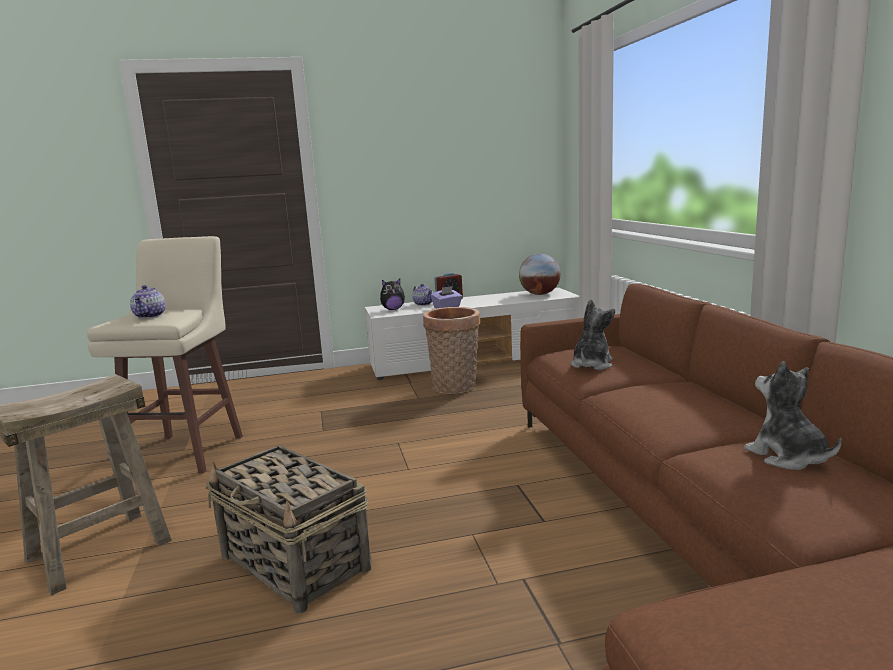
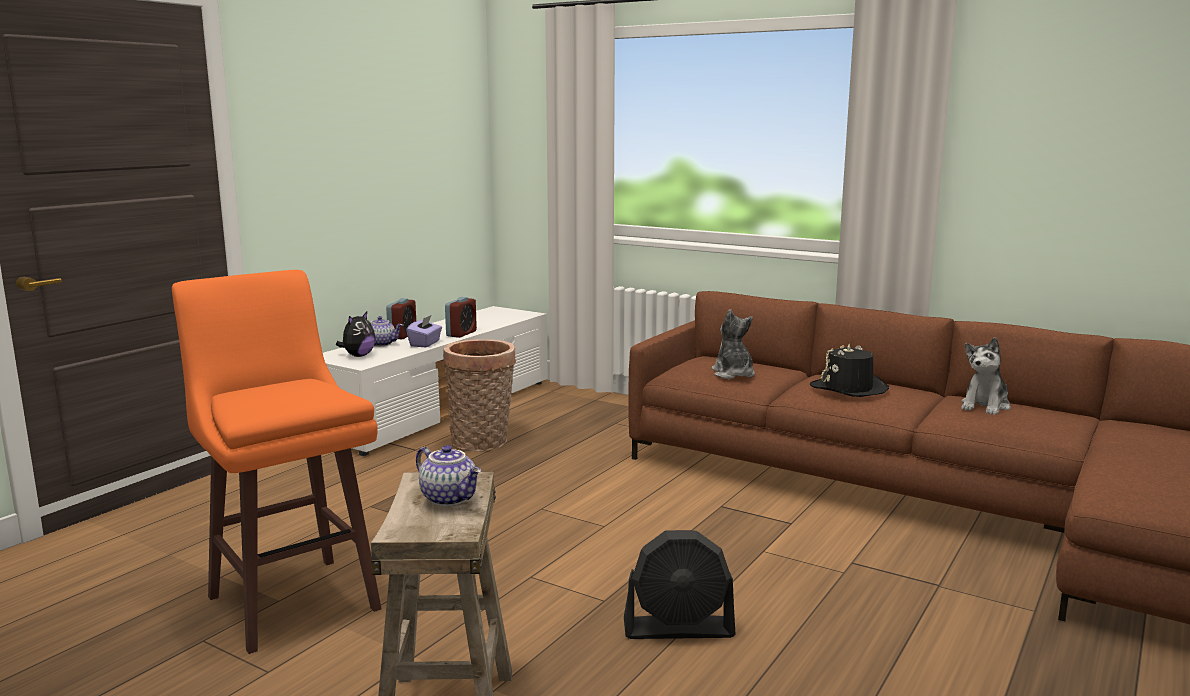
camera: 45 degrees left, 0 degrees up
(150, 316) = (291, 396): teapot -> teapot (450, 498)
(187, 452) = (293, 600): beige stool -> orange stool
(295, 563) = (679, 628): basket -> black fan
(485, 303) = (461, 334): none -> alarm clock
(540, 294) = (495, 316): globe -> none
(664, 399) = (849, 388): none -> black hat
(787, 457) = (985, 406): plush toy -> plush toy turned 75 degrees counterclockwise

